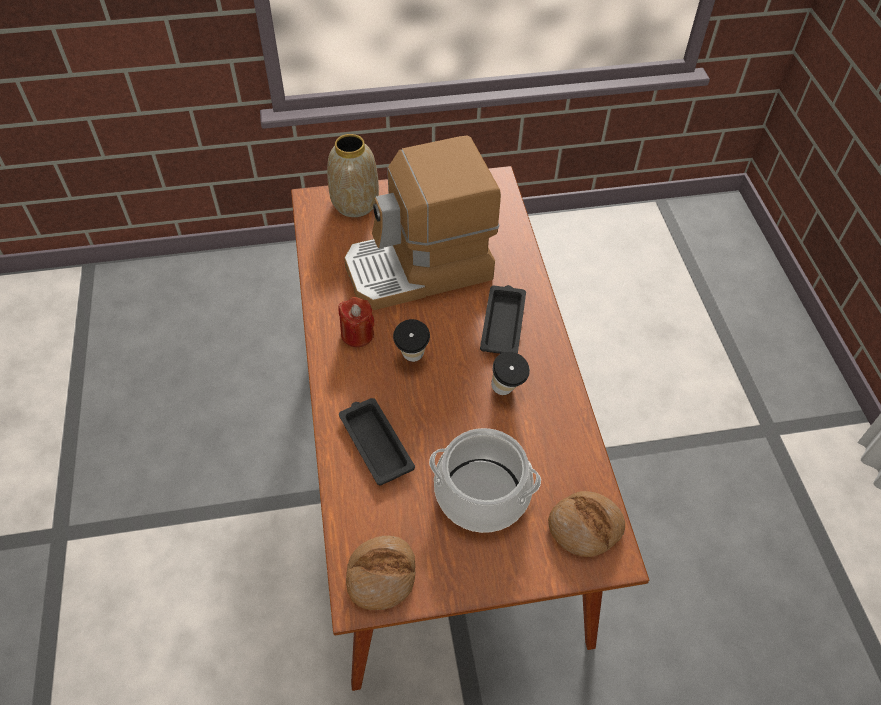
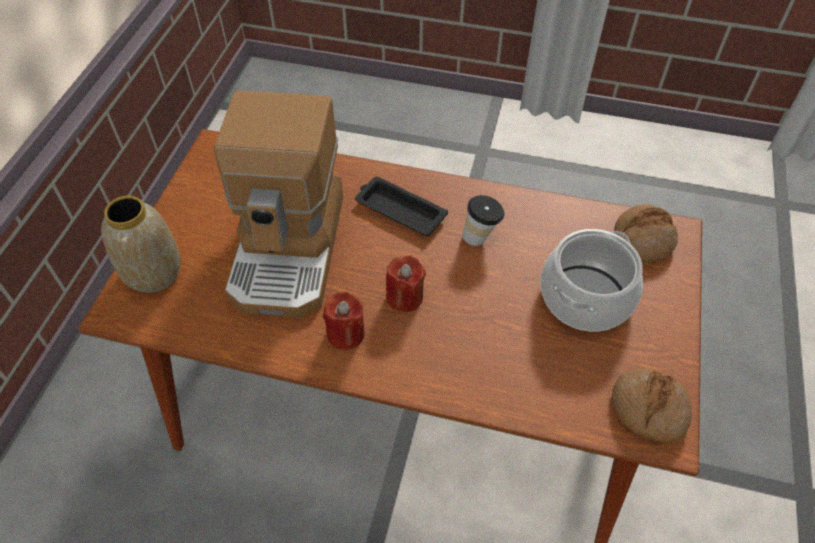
camera: 65 degrees left, 0 degrees up
(375, 443) = (493, 364): black tray -> none
(412, 359) = (404, 297): cup -> red candle

